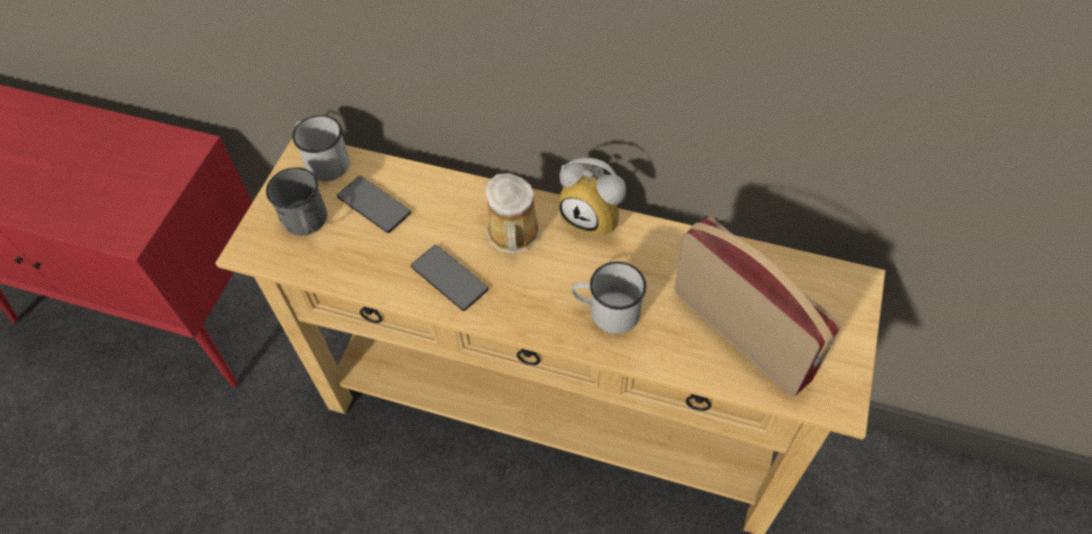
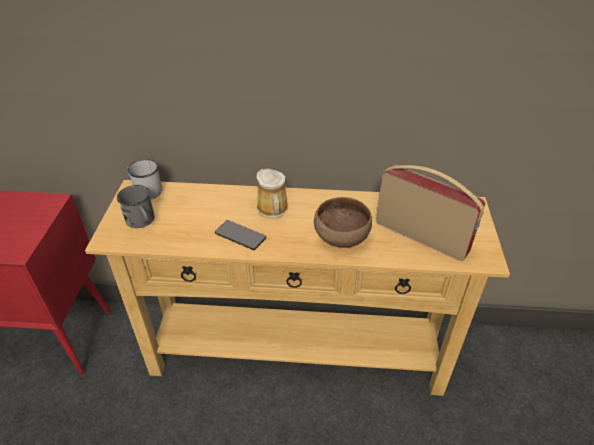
camera: 15 degrees left, 15 degrees down
(374, 205) = (183, 207): phone -> none
(595, 216) = (317, 194): alarm clock -> none
(607, 311) = (340, 238): white mug -> brown bowl

